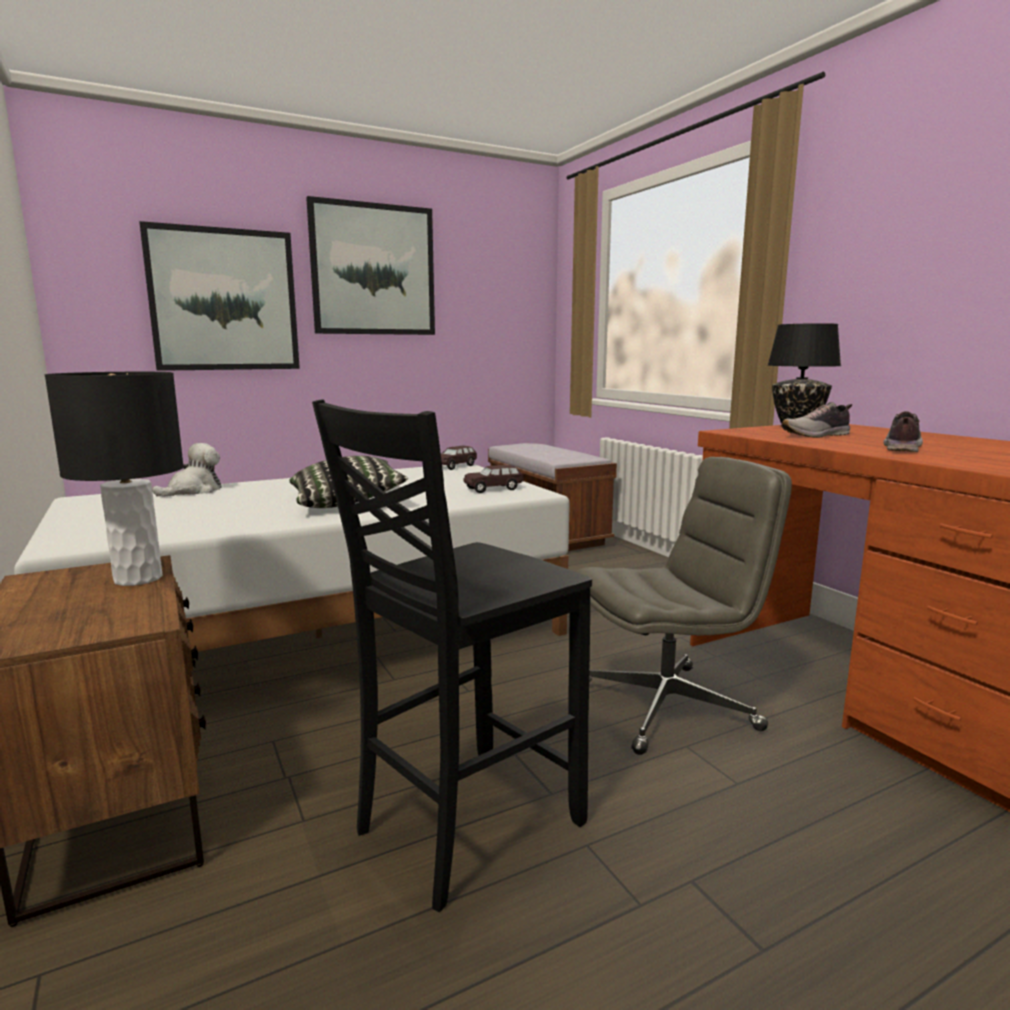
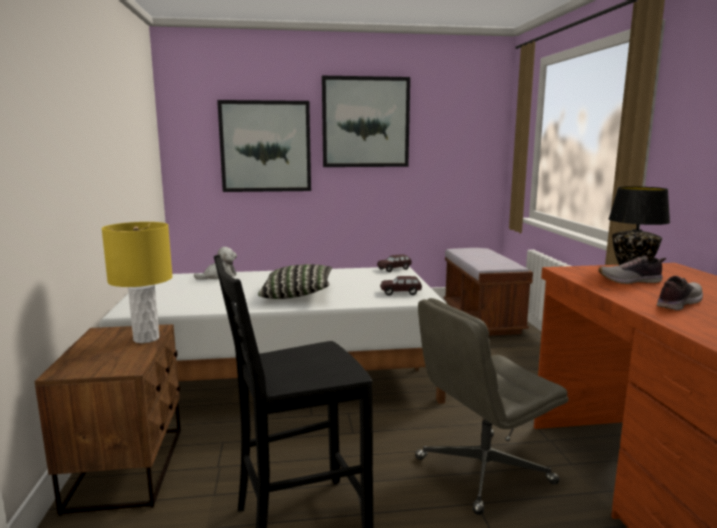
camera: 20 degrees right, 0 degrees up
(139, 578) = (147, 339): black table lamp -> yellow table lamp
(667, 706) = (482, 471): grey office chair -> grey office chair turned 150 degrees clockwise

